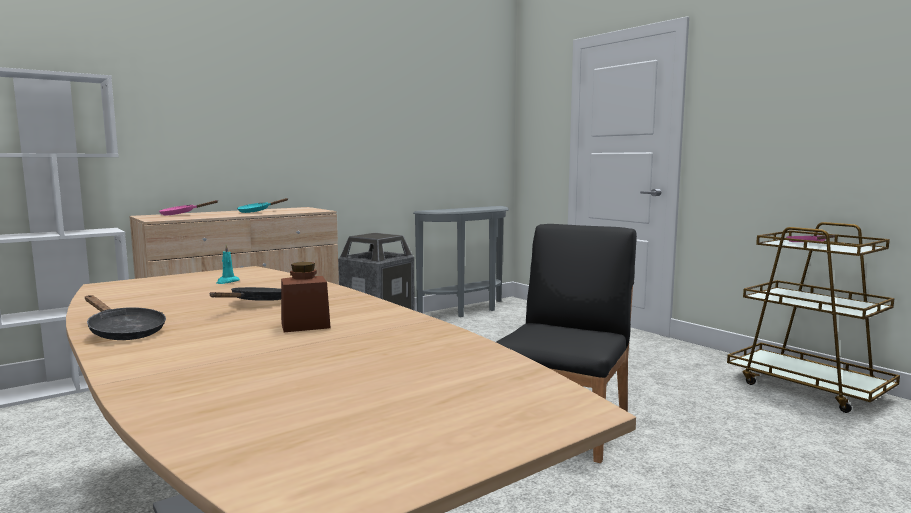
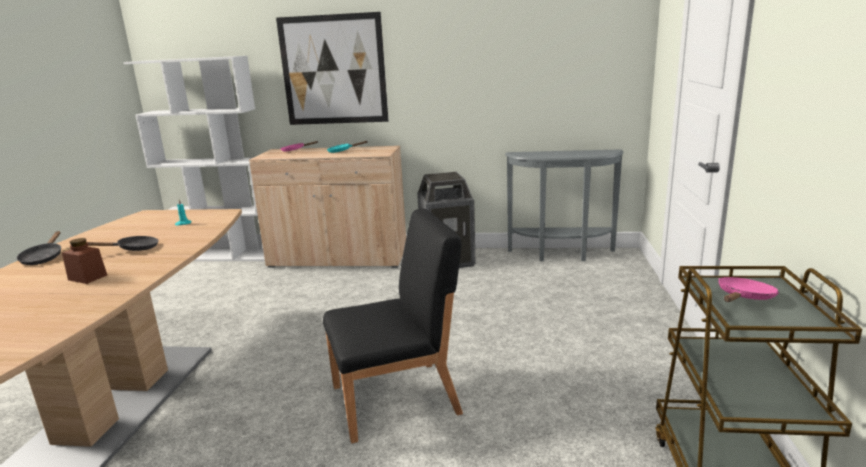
camera: 45 degrees right, 10 degrees up
(228, 113) = (333, 70): none -> picture

